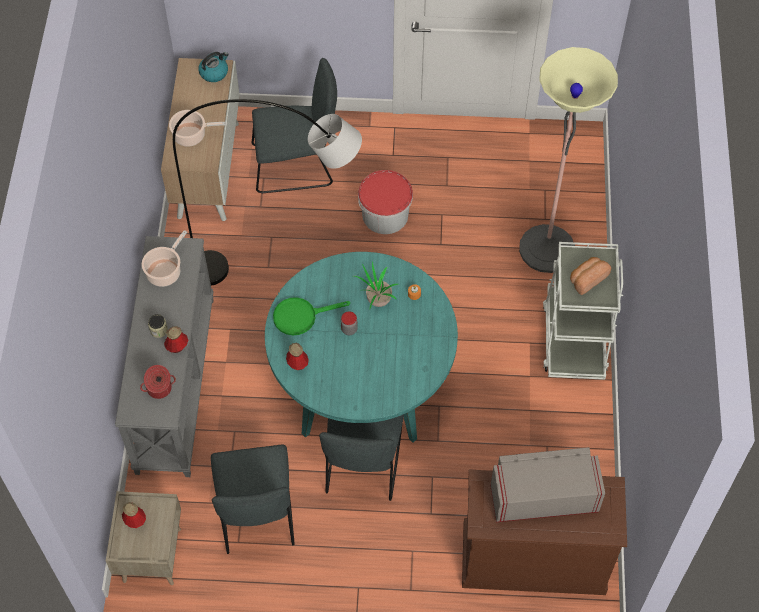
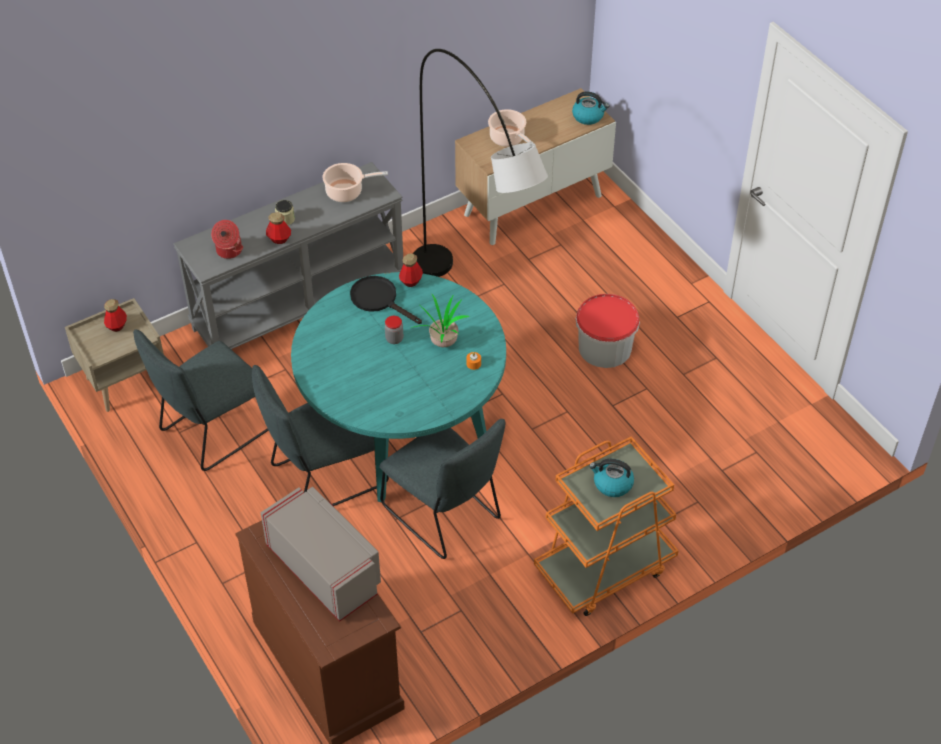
camera: 55 degrees right, 10 degrees down
(297, 165) = (596, 258): grey chair -> grey chair (444, 515)
(297, 363) = (328, 323): bottle -> bottle (411, 281)
(301, 316) = (379, 299): green frying pan -> black frying pan
(547, 249) = (687, 490): floor lamp -> none
(574, 338) = (604, 568): white cart -> orange cart
(587, 279) = (612, 484): bread -> kettle

